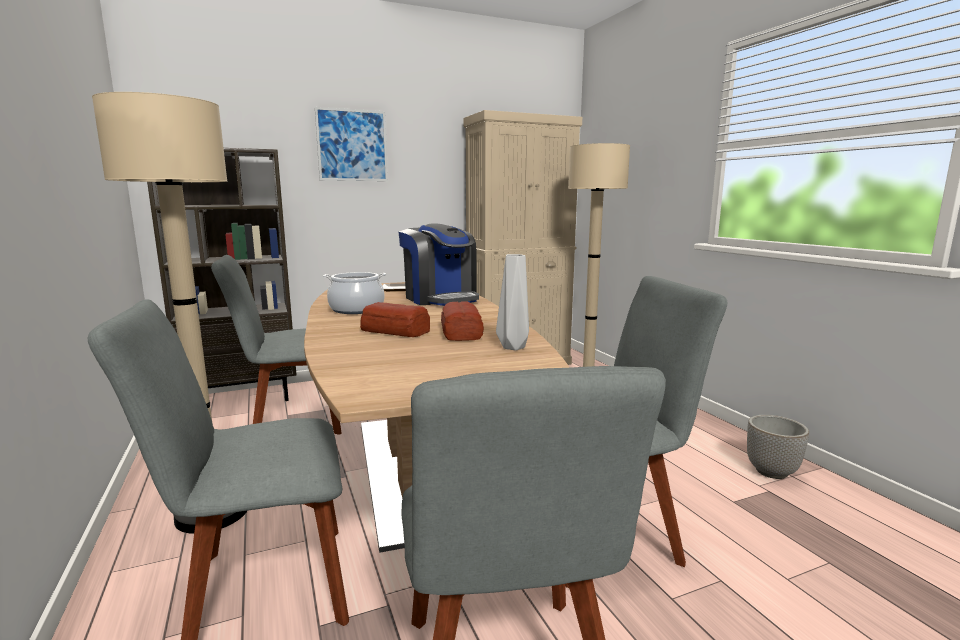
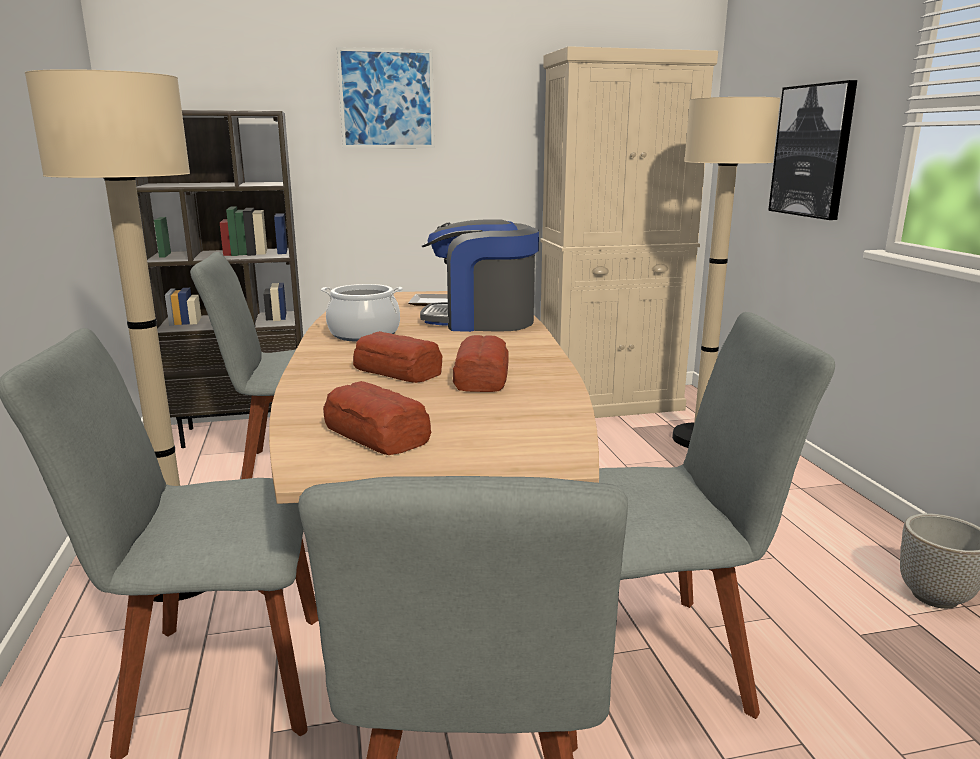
camera: 10 degrees right, 5 degrees up
(402, 371) = (377, 435): none -> bread
(440, 298) = (481, 321): coffee machine -> coffee machine turned 120 degrees clockwise
(512, 347) = (537, 407): grey vase -> none
(650, 181) = (812, 151): none -> picture

